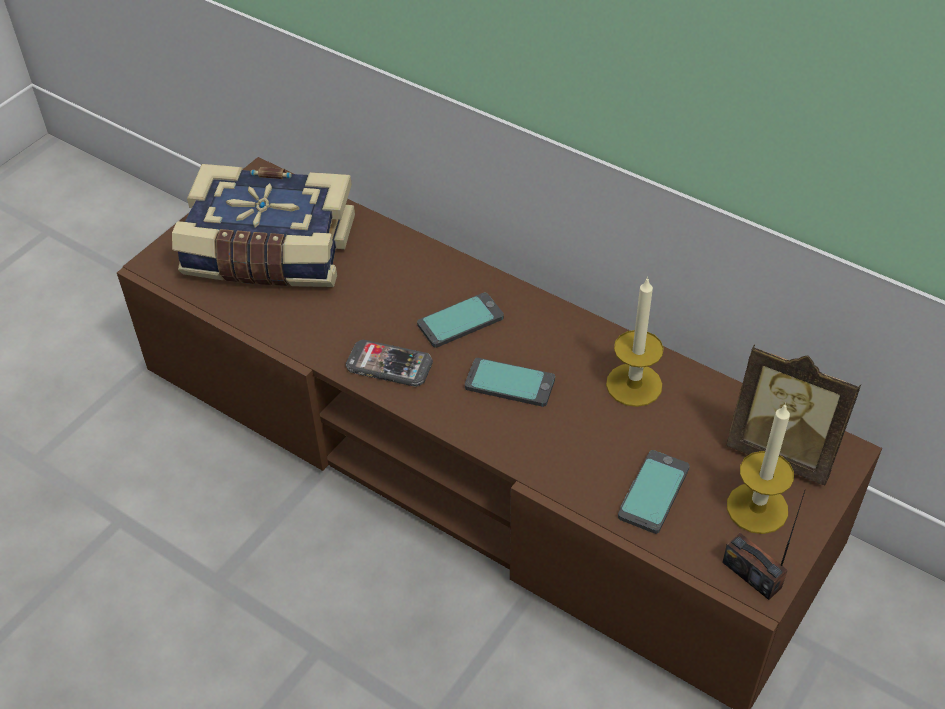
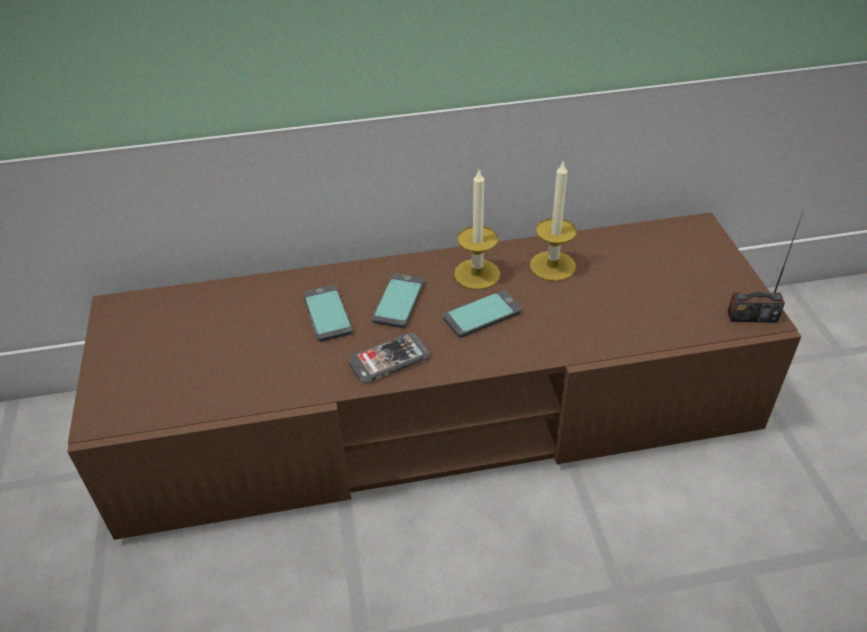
camera: 45 degrees left, 5 degrees down
(269, 252) = (193, 350): book -> none
(653, 492) = (646, 313): phone -> phone (327, 314)
(757, 508) = (704, 282): candle -> candle (477, 274)
(782, 451) = (673, 246): picture frame -> none

